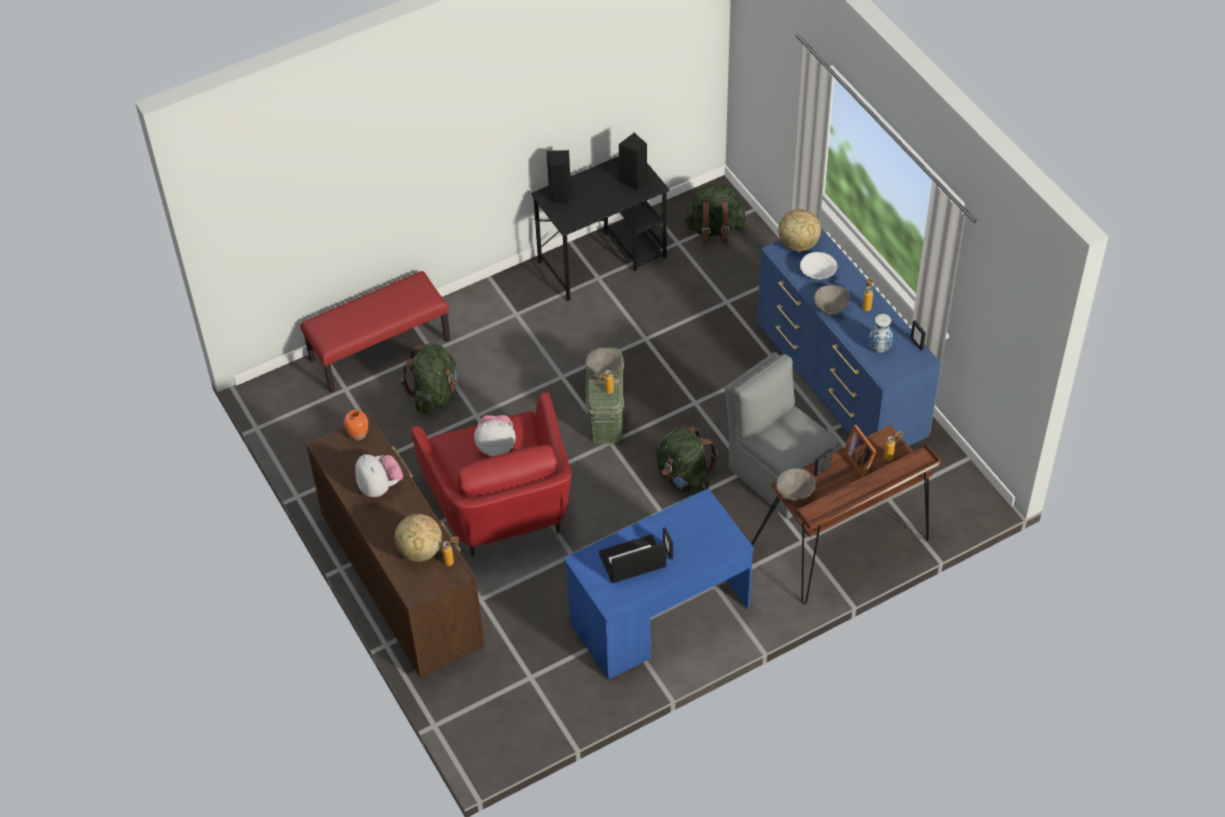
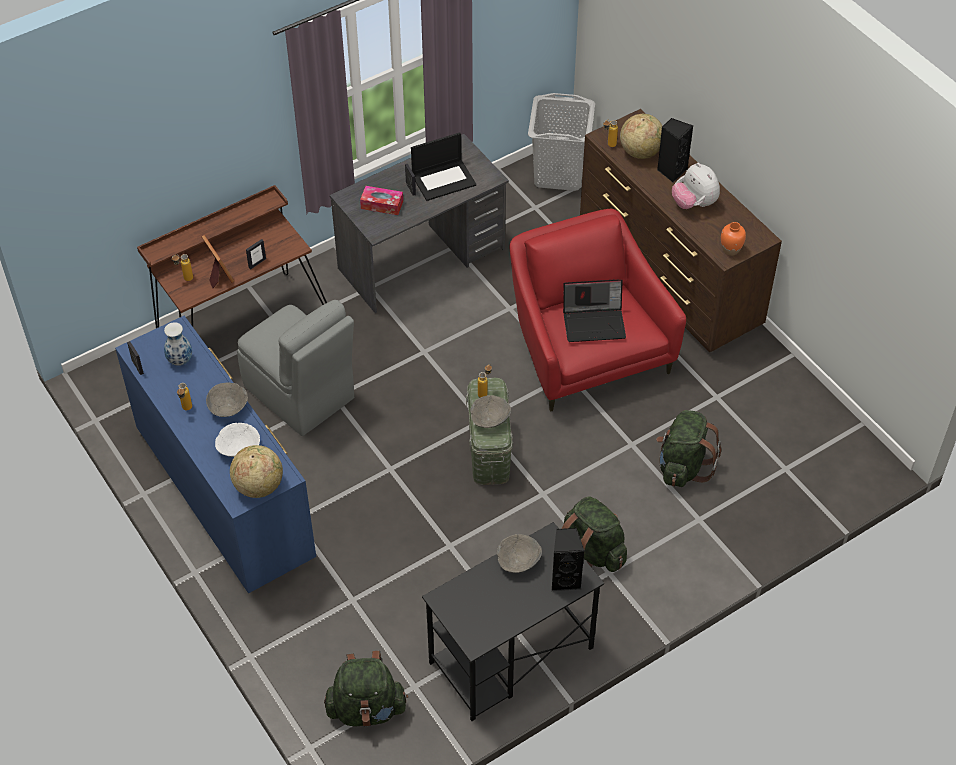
camera: 175 degrees right, 0 degrees up
(380, 349) = (760, 519): red bench -> none
(496, 445) = (594, 322): plush toy -> laptop
(496, 722) = (559, 174): none -> grey laundry basket
(634, 181) = (468, 605): black speaker -> black speaker (671, 171)
(659, 615) = (422, 259): blue desk -> grey desk
(684, 478) = (401, 385): green backpack -> green backpack (591, 551)
(698, 533) = (382, 205): none -> tissue box
(795, 491) = (286, 243): grey bowl -> grey bowl (518, 561)

